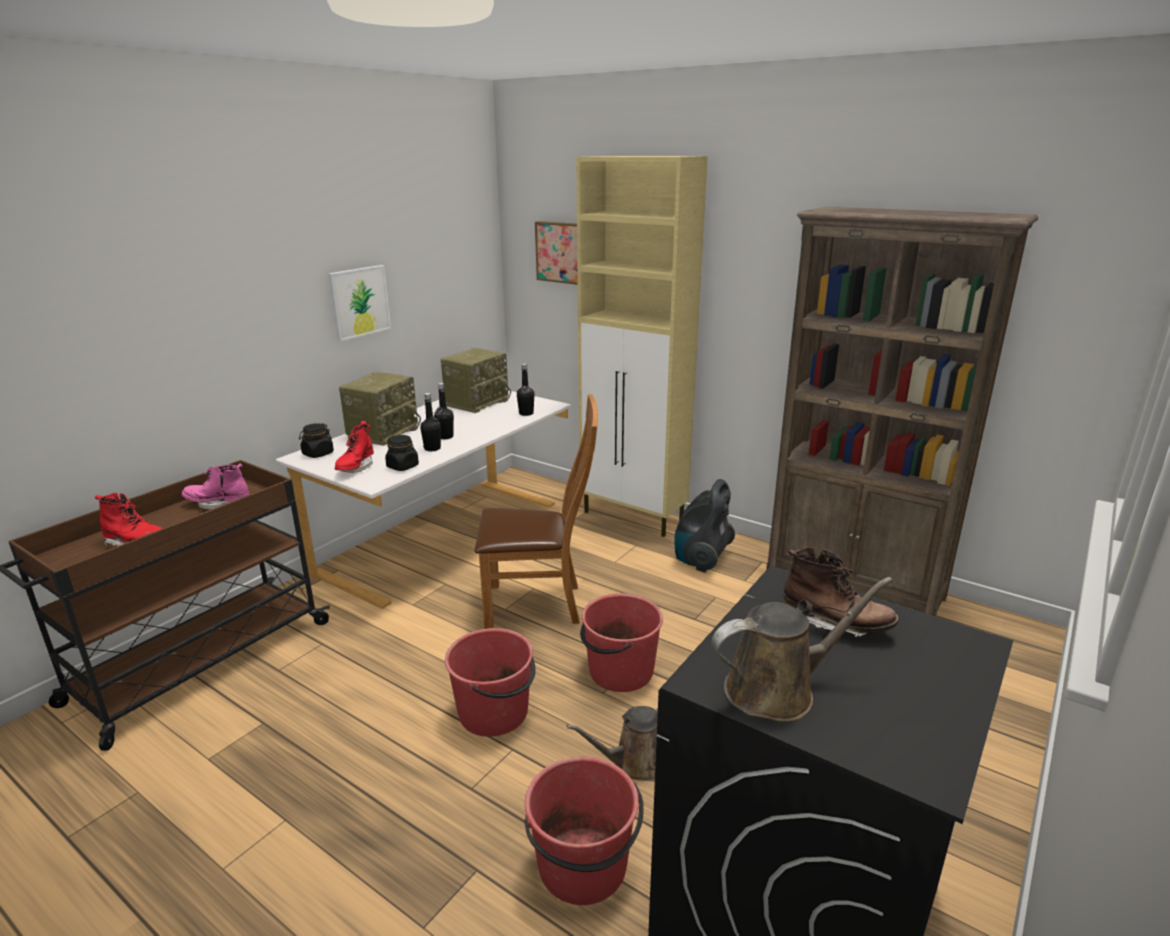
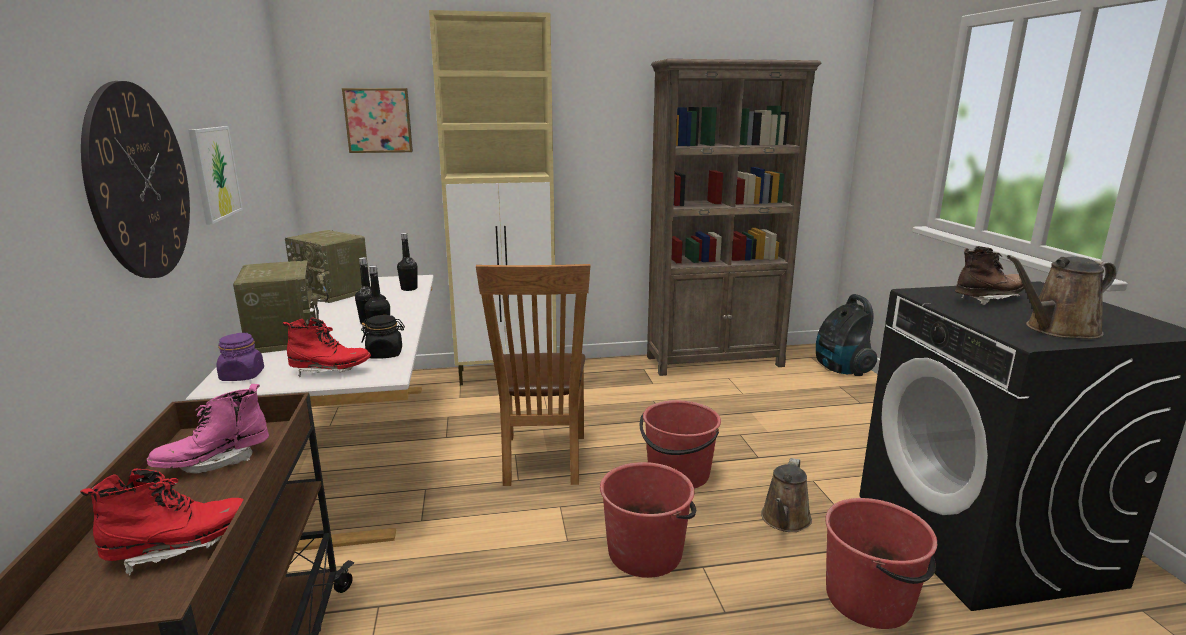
camera: 45 degrees left, 5 degrees down
(256, 315) = (139, 182): none -> wall clock
(318, 454) = (242, 376): black jar -> purple jar
(355, 468) = (330, 371): red boot -> red boot turned 60 degrees counterclockwise
(477, 402) = (333, 292): radio -> radio turned 135 degrees clockwise
(540, 604) = (542, 462): brown chair -> brown chair turned 135 degrees clockwise
(701, 559) = (604, 382): vacuum cleaner -> vacuum cleaner (841, 369)
(777, 690) = (1057, 330): brown watering can -> brown watering can turned 135 degrees counterclockwise

